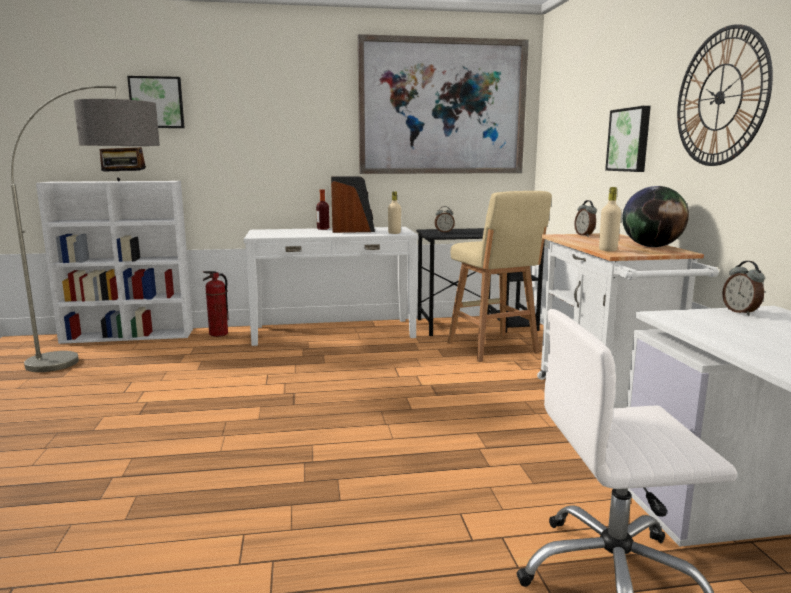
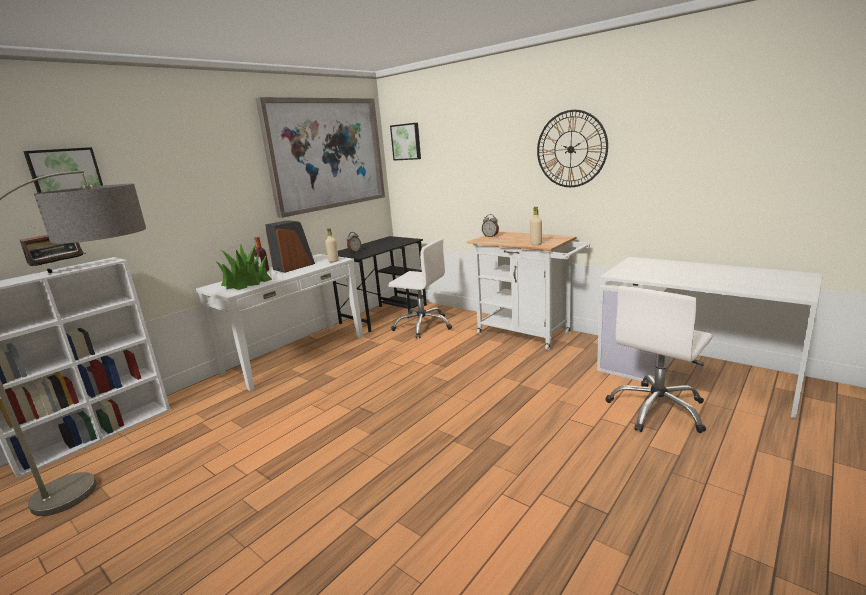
camera: 40 degrees left, 5 degrees up
(218, 334) = (196, 394): fire extinguisher -> none
(286, 233) = (246, 282): none -> potted plant
(493, 349) = (423, 326): beige stool -> white office chair
(630, 140) = (495, 172): picture -> picture (406, 142)
(651, 246) = (544, 237): globe -> none
(741, 312) = (630, 264): alarm clock -> none

